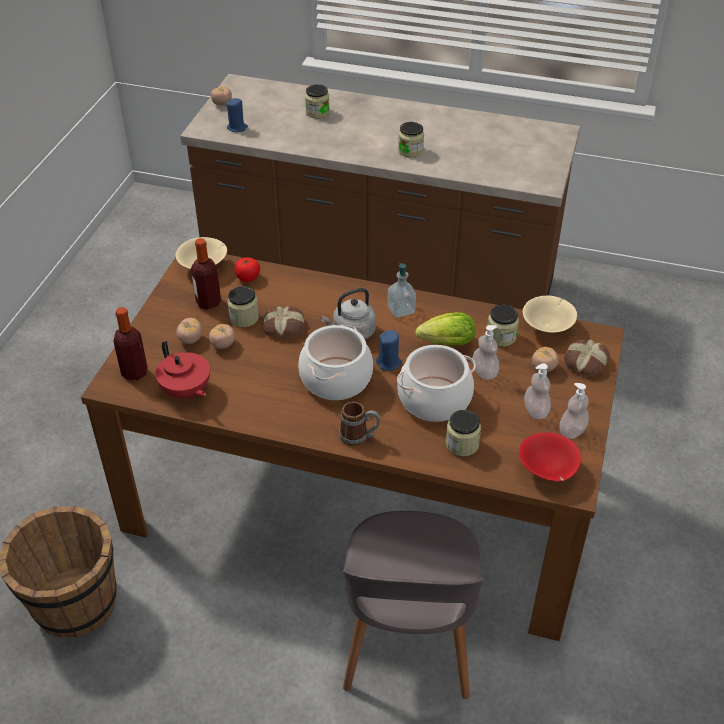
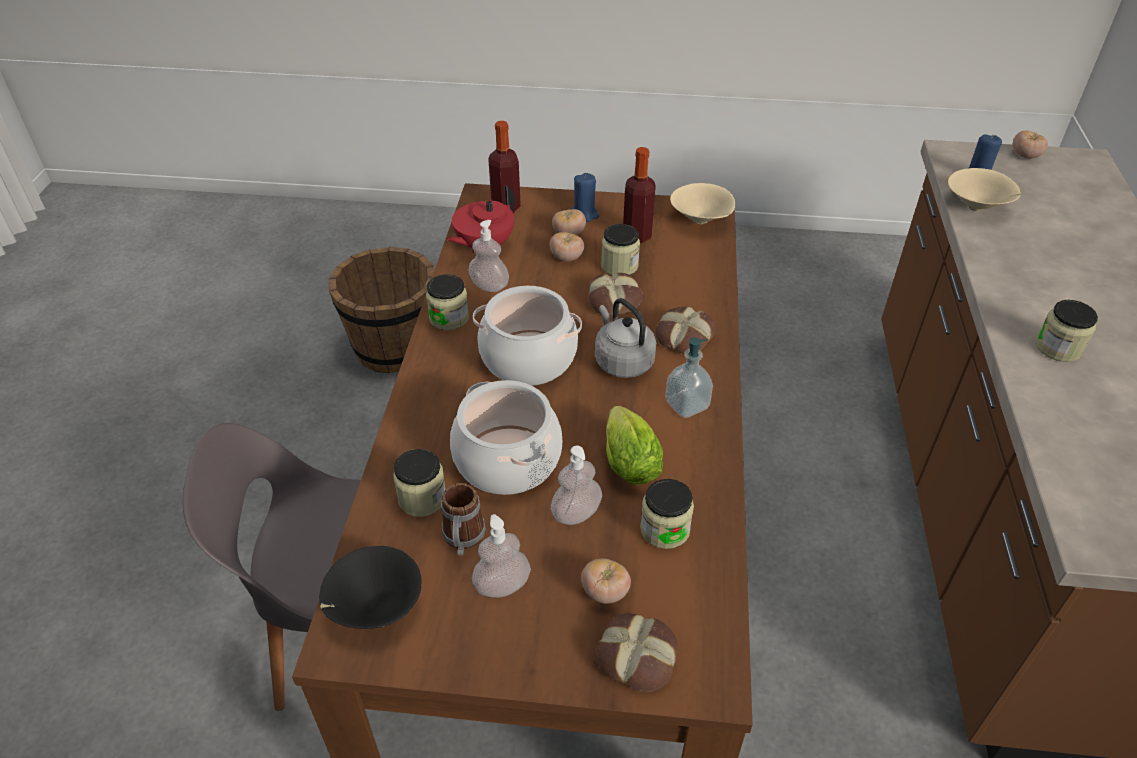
camera: 80 degrees right, 0 degrees up
(247, 277) = (696, 256): tomato -> none
(317, 112) = (1081, 238): jar -> jar (449, 318)
(334, 300) = (683, 336): none -> bread
(359, 436) = (428, 392): mug -> mug (463, 540)
(389, 363) = (571, 404): blue candle -> blue candle (585, 214)
(547, 471) = (374, 607): red bowl -> black bowl
(548, 327) = (710, 595): beige bowl -> beige bowl (977, 207)
(572, 431) = (463, 639): soap dispenser -> soap dispenser (489, 286)

